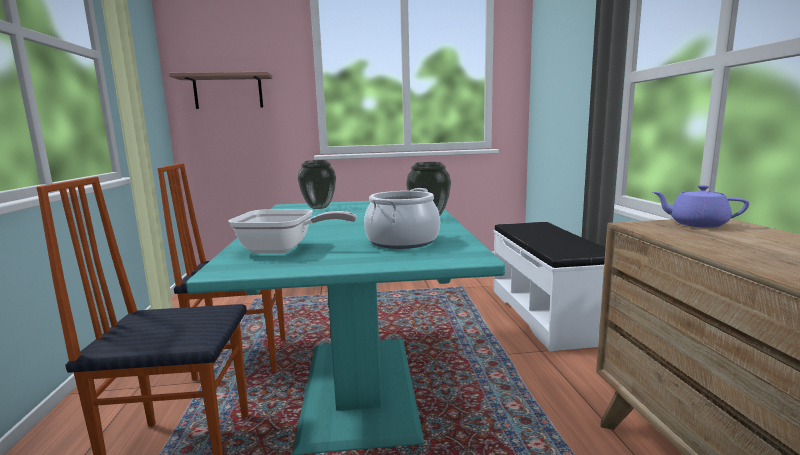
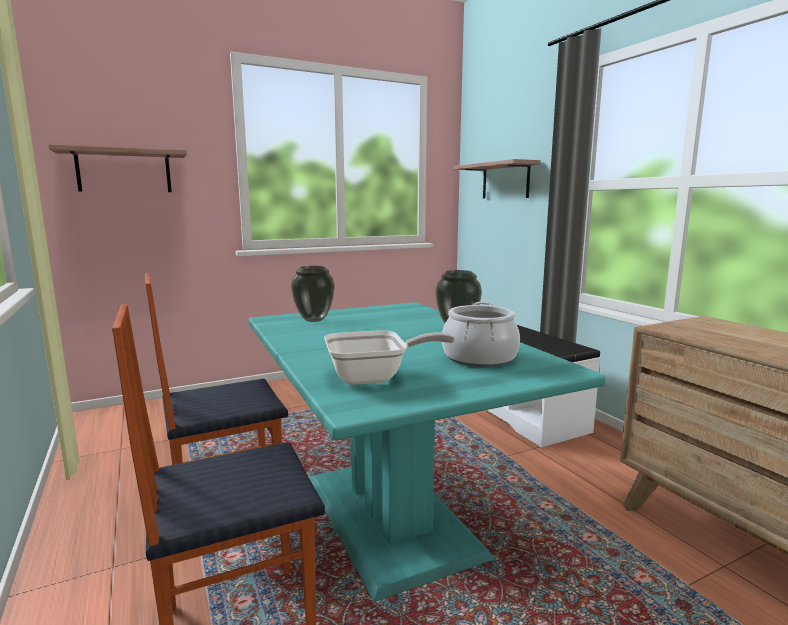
camera: 20 degrees left, 0 degrees up
(563, 83) = (505, 181): none -> shelf
(696, 224) = (700, 325): purple teapot -> none

